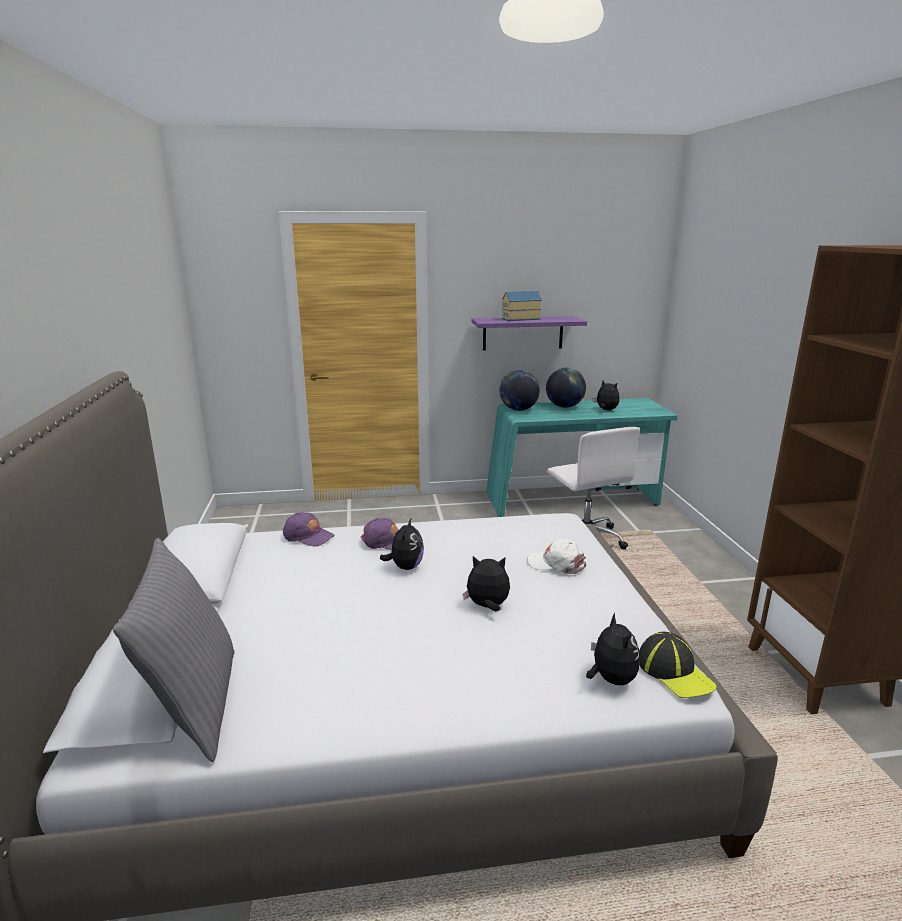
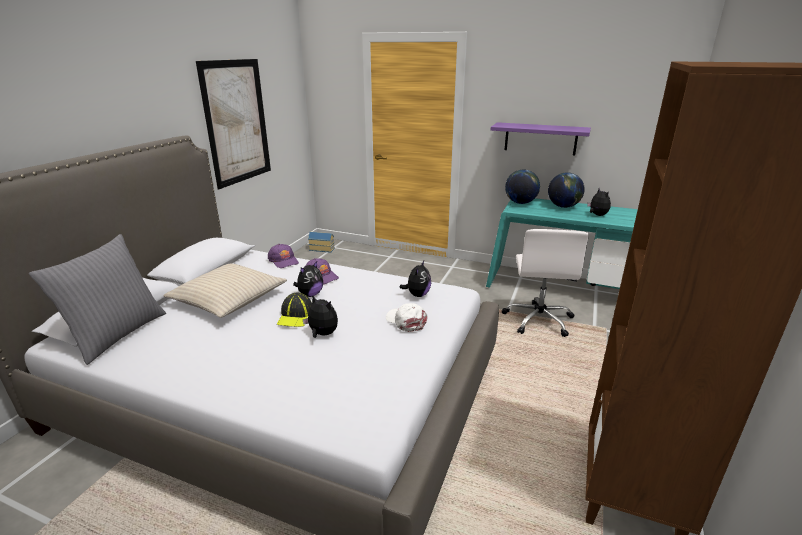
camera: 30 degrees right, 5 degrees up
(141, 346) = (237, 122): none -> picture
(302, 604) = (228, 299): none -> beige pillow
(519, 319) = (534, 126): toy house -> toy house (322, 248)
(610, 679) = (328, 408): plush toy -> plush toy (417, 295)
(674, 672) = (377, 422): cap -> cap (295, 315)

